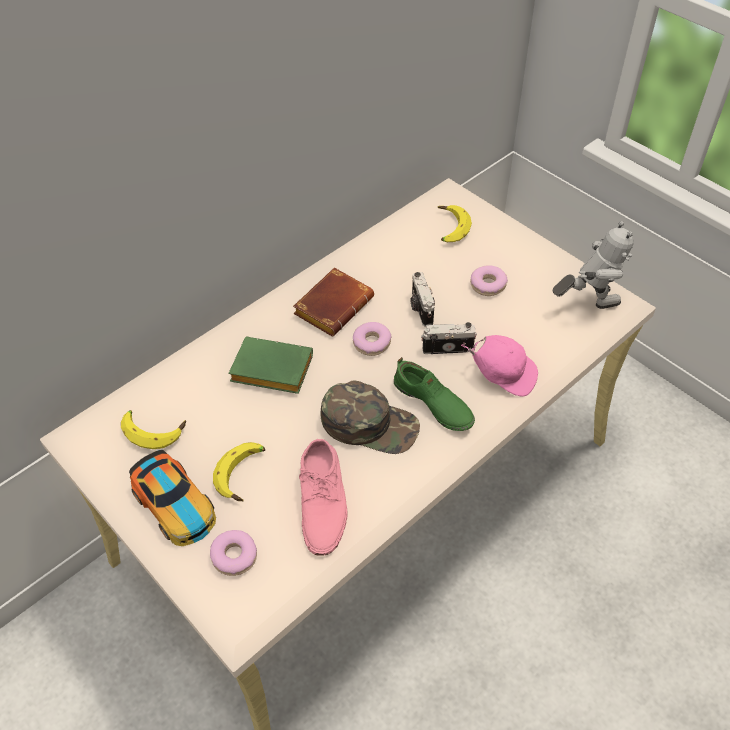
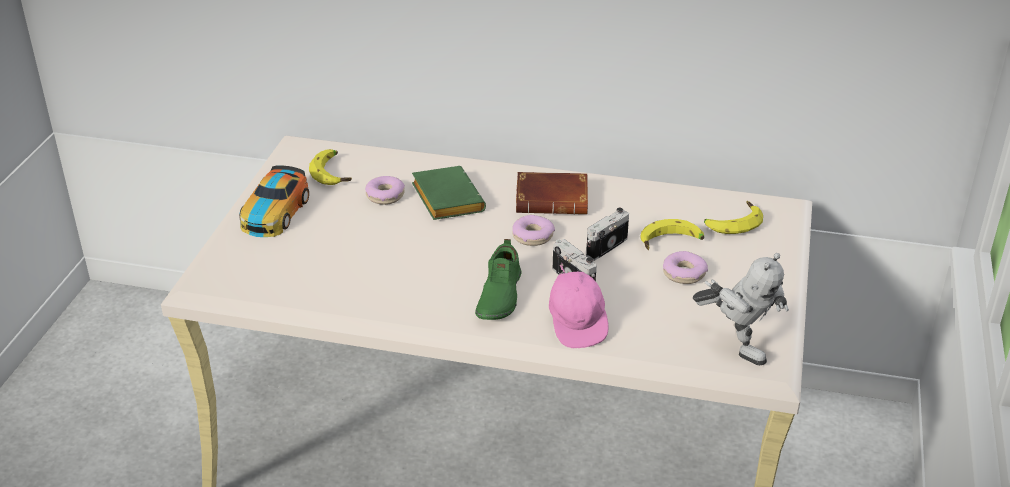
camera: 55 degrees right, 15 degrees down
(234, 556) = (253, 258): donut -> donut (385, 195)
(244, 475) = (330, 230): banana -> banana (671, 243)
(323, 501) = (340, 278): pink shoe -> none
(370, 424) = (441, 270): green cap -> none

